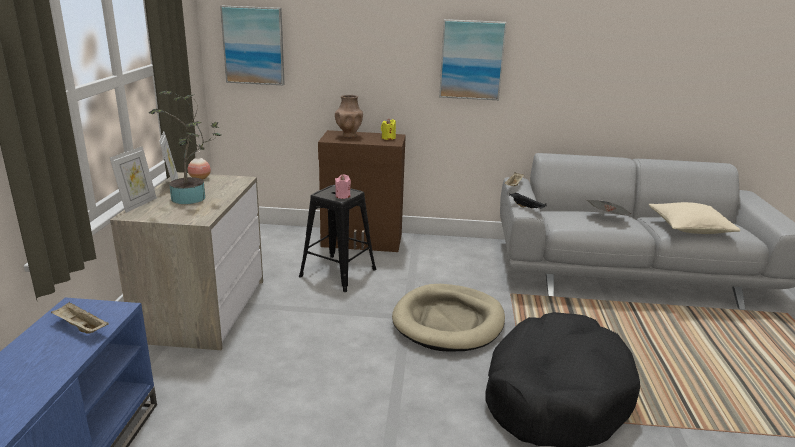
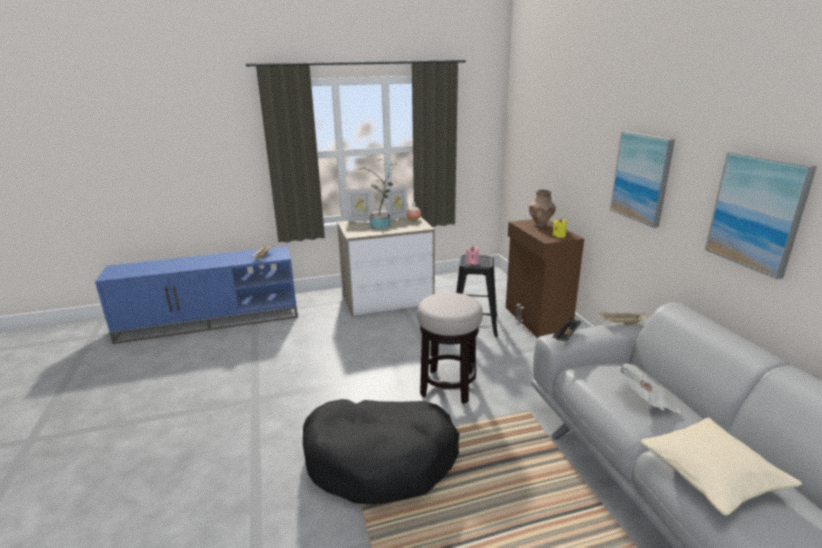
camera: 70 degrees right, 0 degrees up
(253, 45) = (523, 140): picture -> picture (757, 212)
(449, 321) = (448, 386): beige dog bed -> stool

